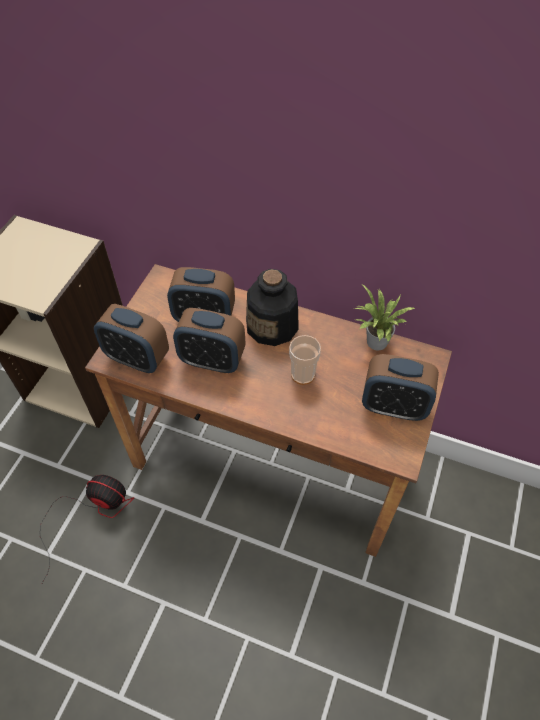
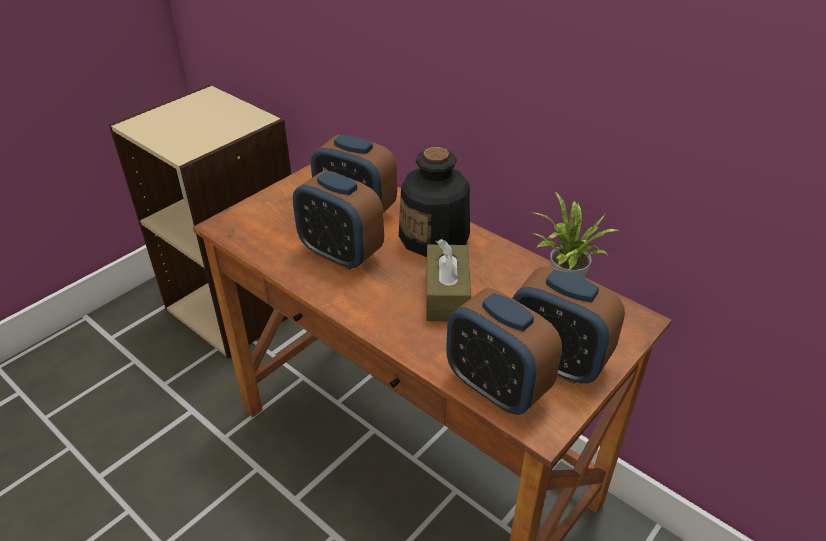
camera: 20 degrees right, 15 degrees down
(91, 512) = (172, 447): fan -> none
(137, 358) = (255, 232): alarm clock -> alarm clock (496, 387)
(303, 374) = (447, 295): cup -> brown tissue box

